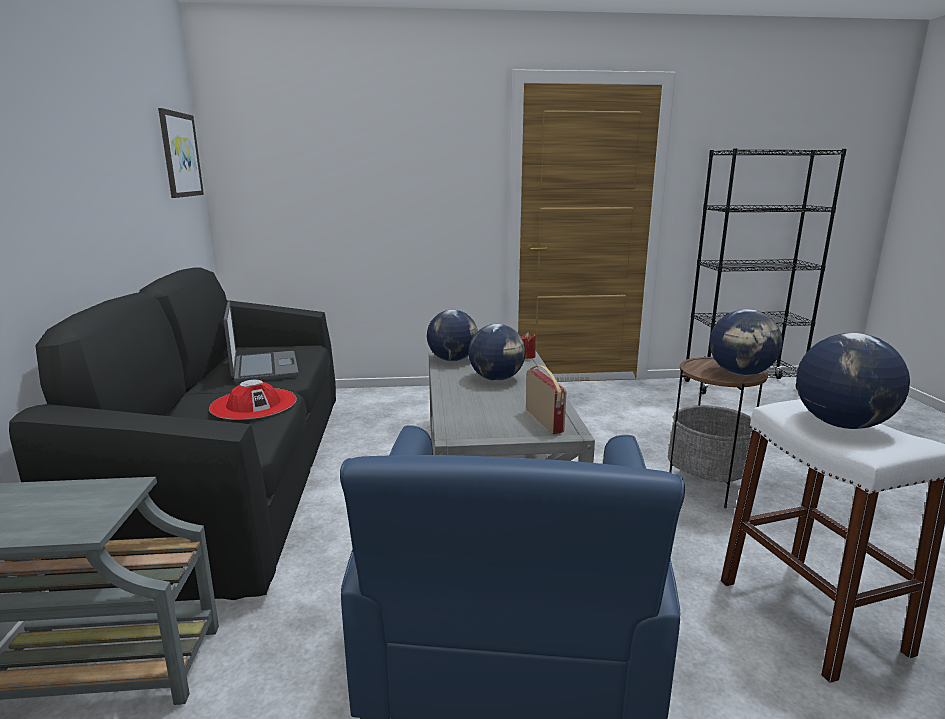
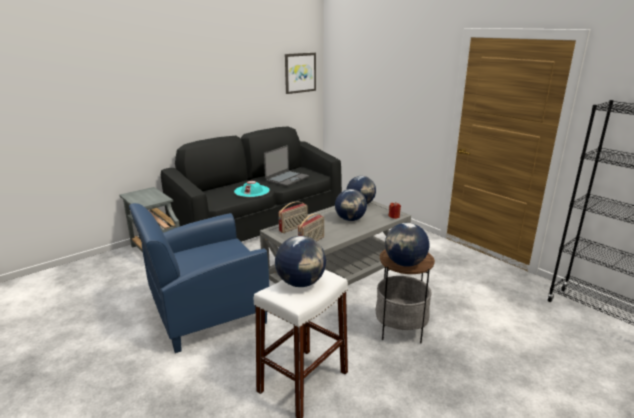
camera: 55 degrees right, 5 degrees up
(253, 404) = (252, 191): red hat -> turquoise hat
(469, 419) = (293, 228): none -> radio

